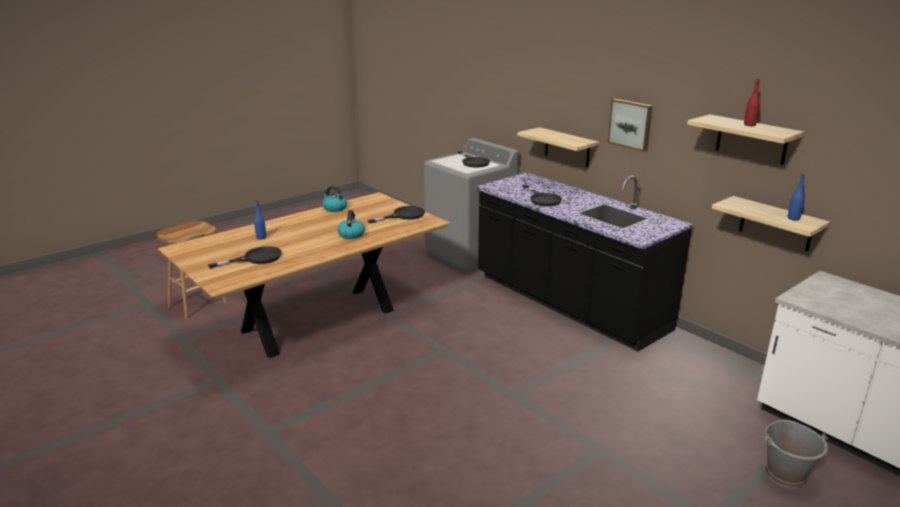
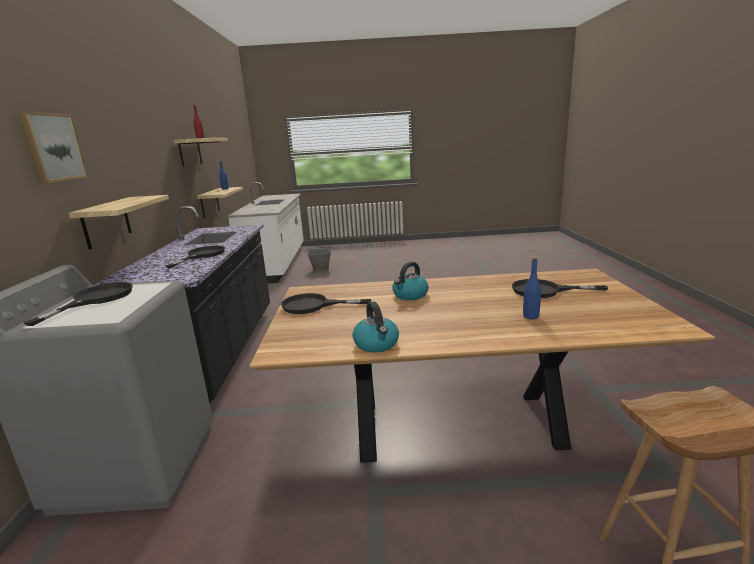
camera: 140 degrees left, 5 degrees down
(631, 124) = (142, 166): picture -> picture (51, 147)

